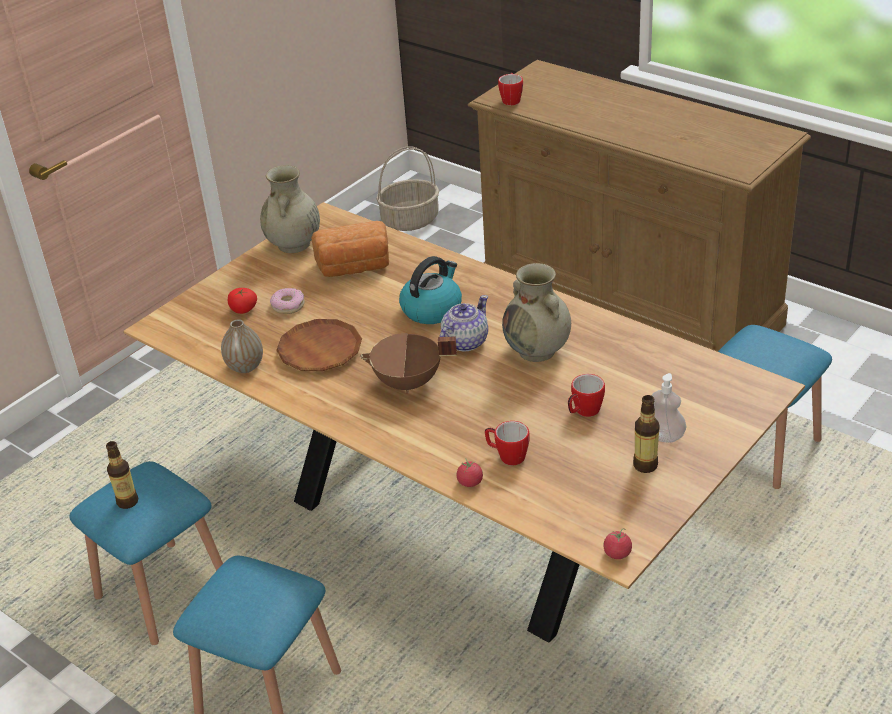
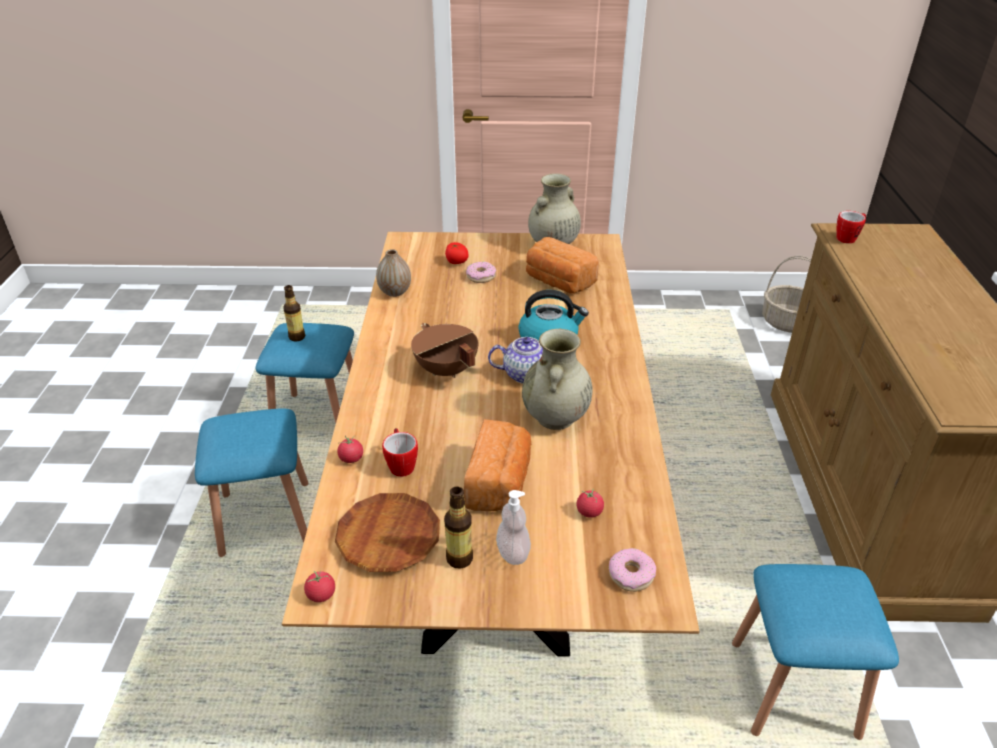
camera: 50 degrees right, 0 degrees up
(320, 350) = (444, 313): brown plate -> brown plate (388, 537)
(584, 412) = (499, 483): mug -> bread
(657, 381) = (589, 512): none -> tomato
(734, 390) = (631, 575): none -> donut

